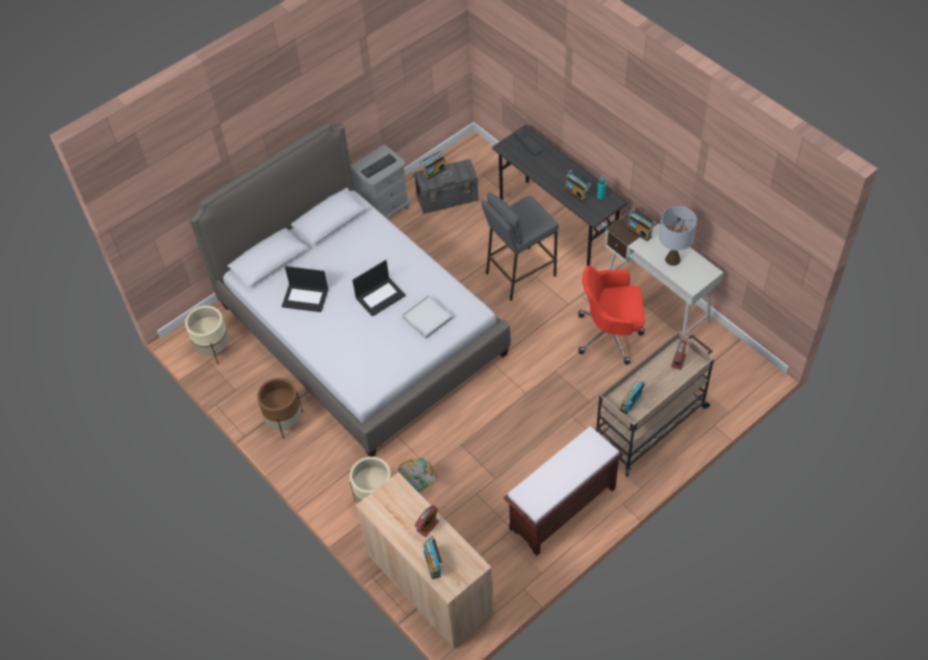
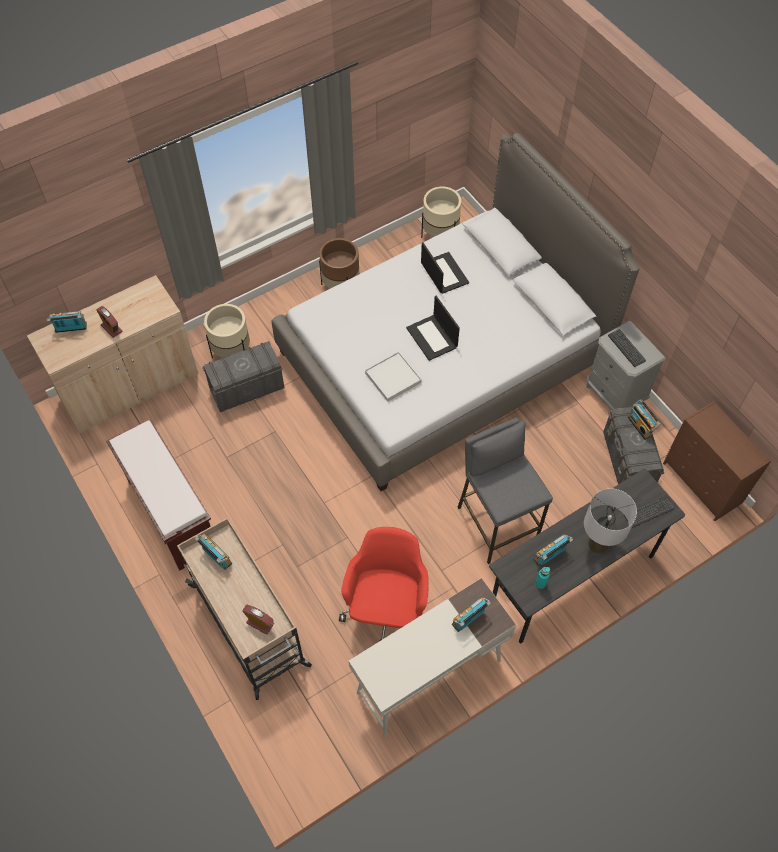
camera: 95 degrees right, 5 degrees up
(306, 297) = (443, 273): laptop -> laptop turned 135 degrees clockwise
(418, 478) = (246, 389): fan -> grey storage box
(458, 155) = (703, 483): none -> brown dresser
(672, 260) = (414, 650): grey table lamp -> grey table lamp (597, 544)

